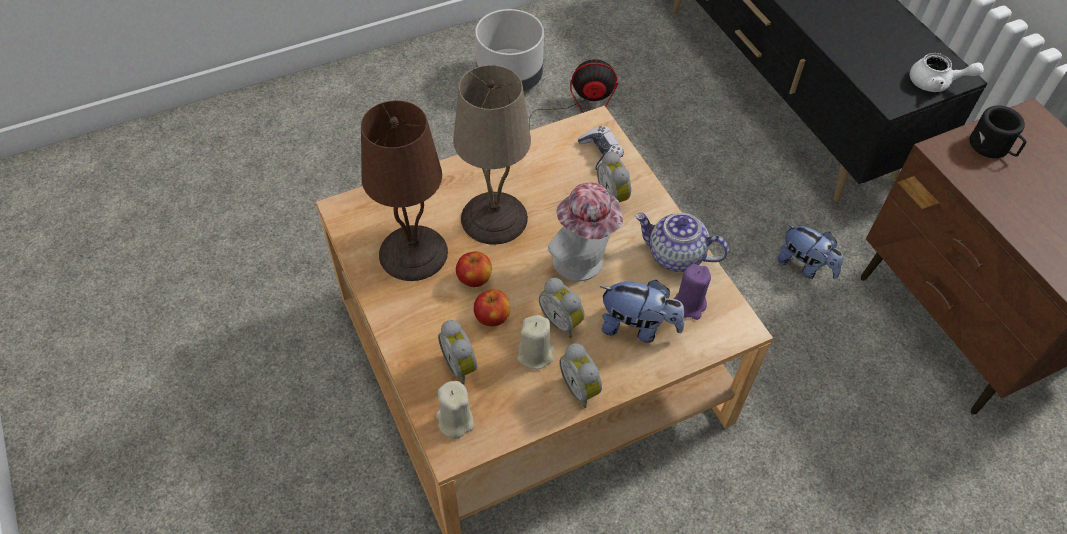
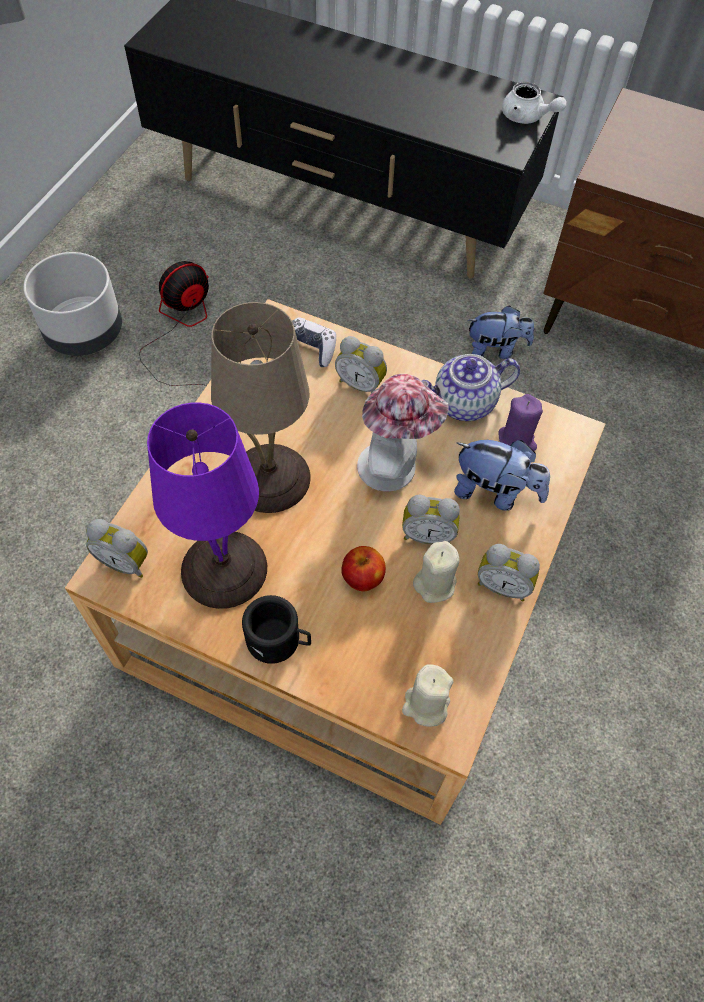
camera: 40 degrees left, 5 degrees up
(415, 252) = (225, 567): brown table lamp -> purple table lamp
(461, 365) = (380, 646): alarm clock -> alarm clock (126, 561)
(474, 279) = (310, 552): apple -> none
(638, 327) = (495, 492): plush toy -> plush toy turned 45 degrees clockwise
(936, 83) = (527, 117): white teapot -> white teapot turned 60 degrees clockwise
(992, 147) = (634, 147): black mug -> black mug (279, 640)

